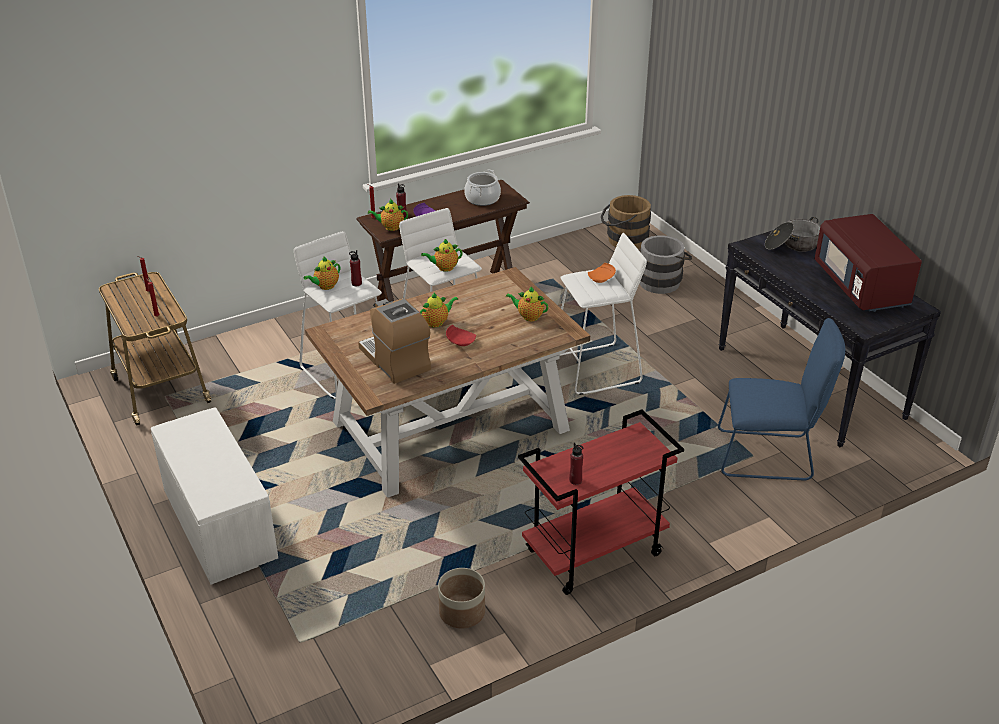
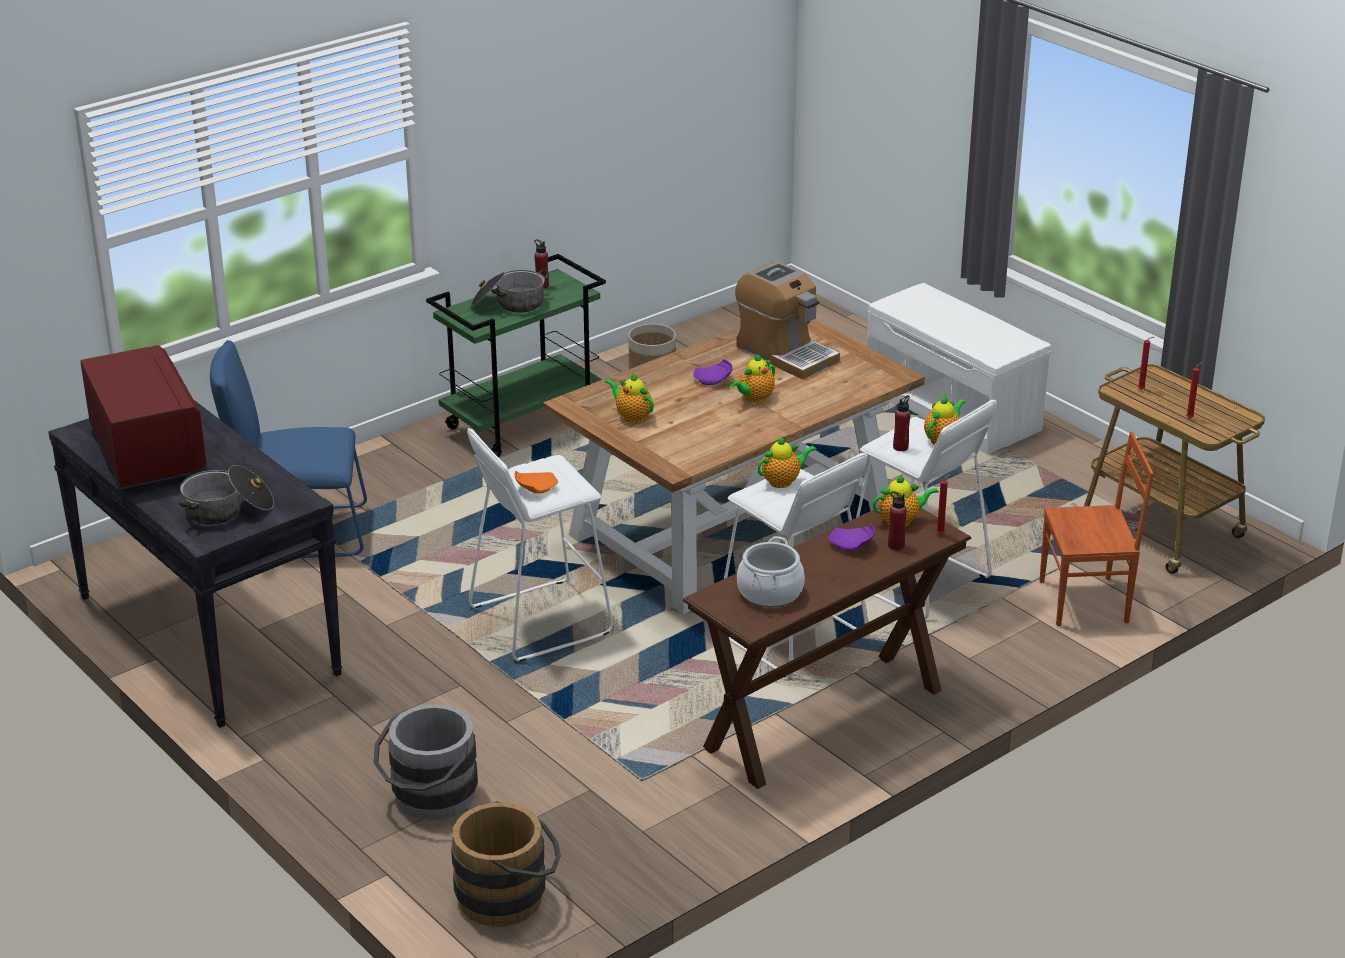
camera: 170 degrees right, 5 degrees down
(253, 346) = (1085, 602): none -> brown chair
(460, 341) = (713, 380): red plate -> purple plate
(528, 316) = (632, 416): teapot -> teapot turned 150 degrees counterclockwise
(594, 554) = (522, 423): red cart -> green cart
(608, 459) = (509, 304): none -> cooking pot

